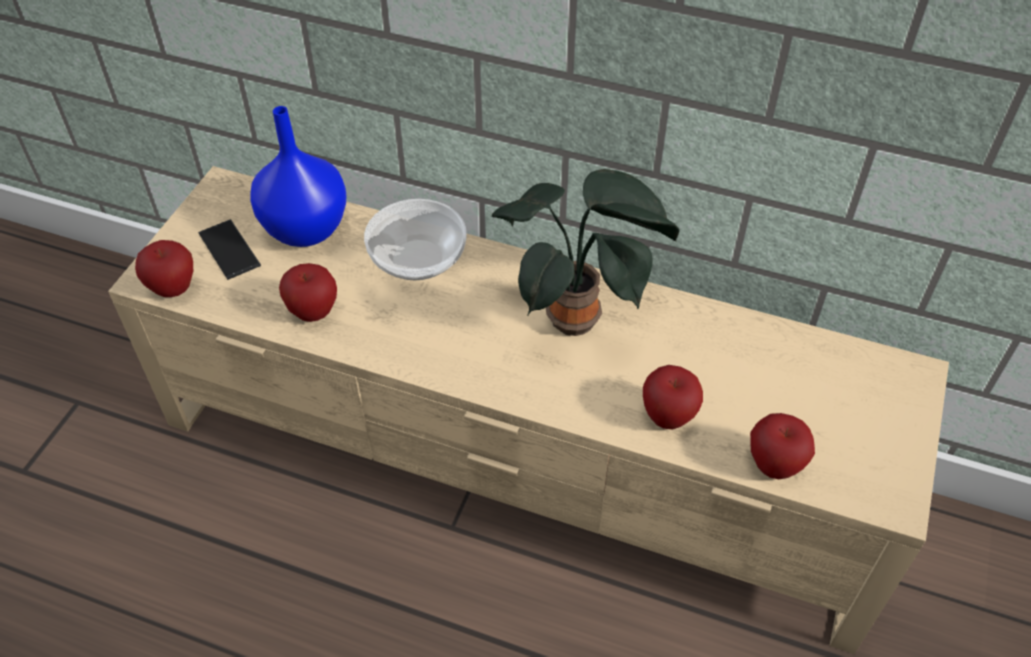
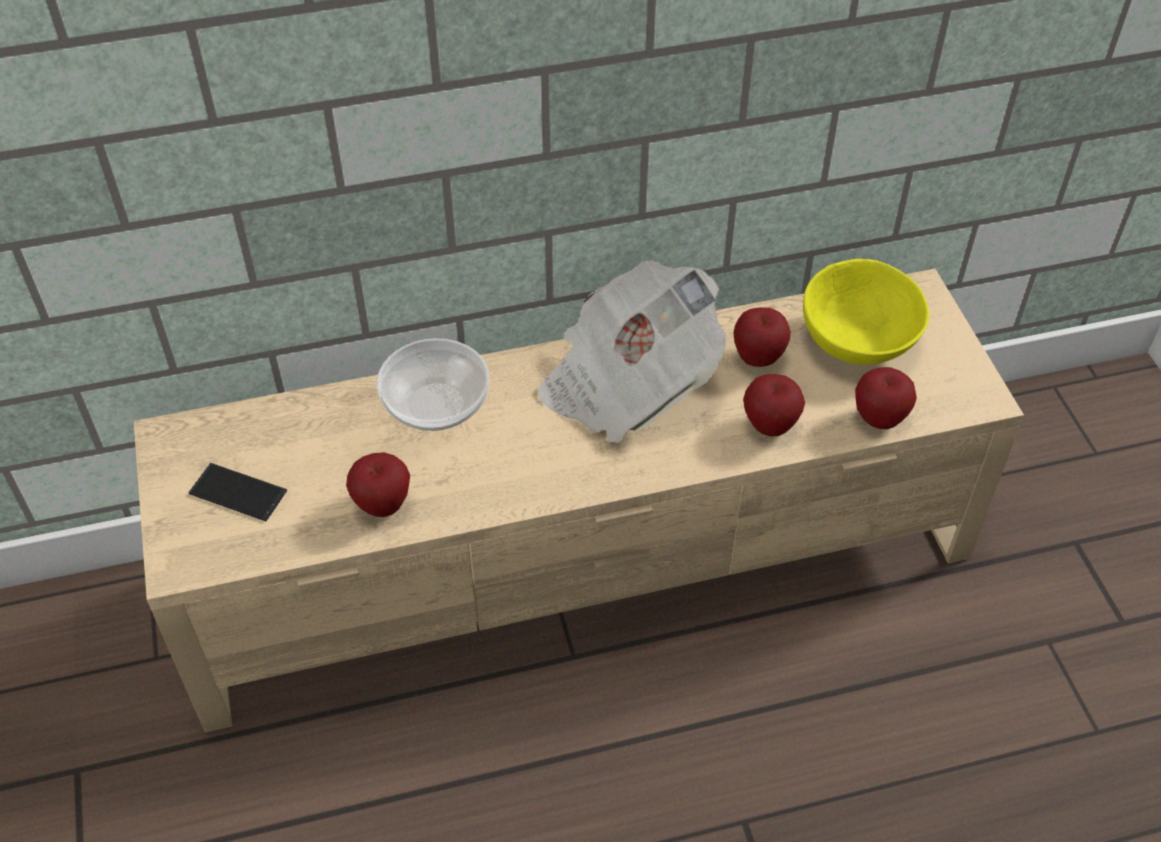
camera: 35 degrees left, 0 degrees up
(173, 289) = (217, 559): apple -> apple (758, 358)
(305, 228) = (297, 432): blue vase -> none
(579, 318) = (627, 383): potted plant -> newspaper
(814, 384) = (856, 338): none -> yellow bowl

